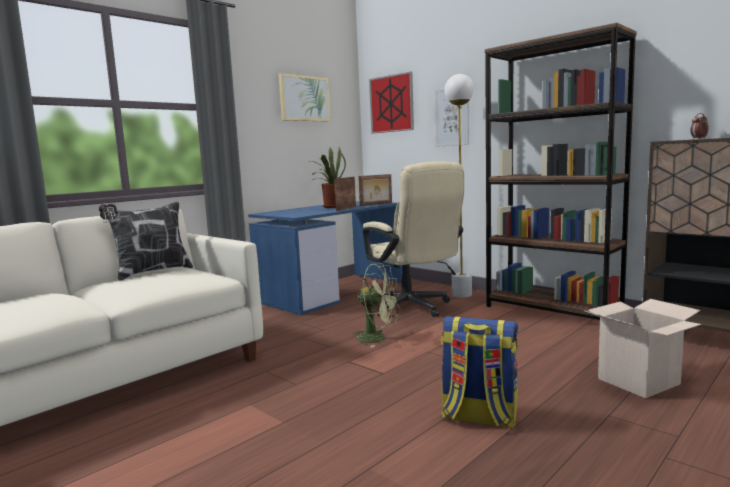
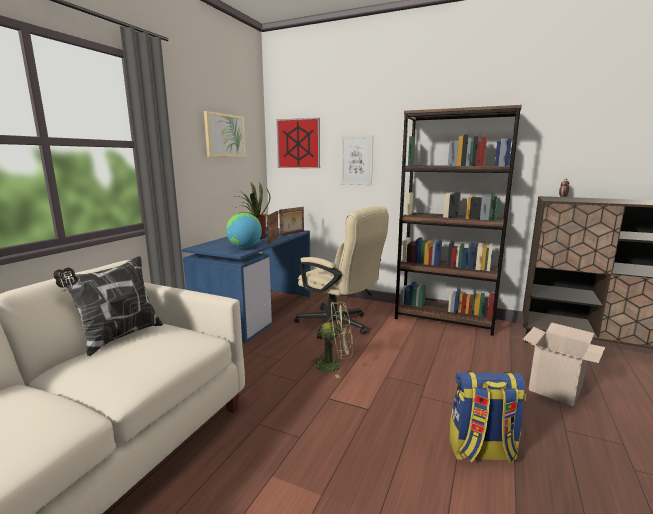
camera: 20 degrees left, 5 degrees up
(308, 213) = (244, 247): none -> globe
(462, 295) = (367, 307): white floor lamp -> none

